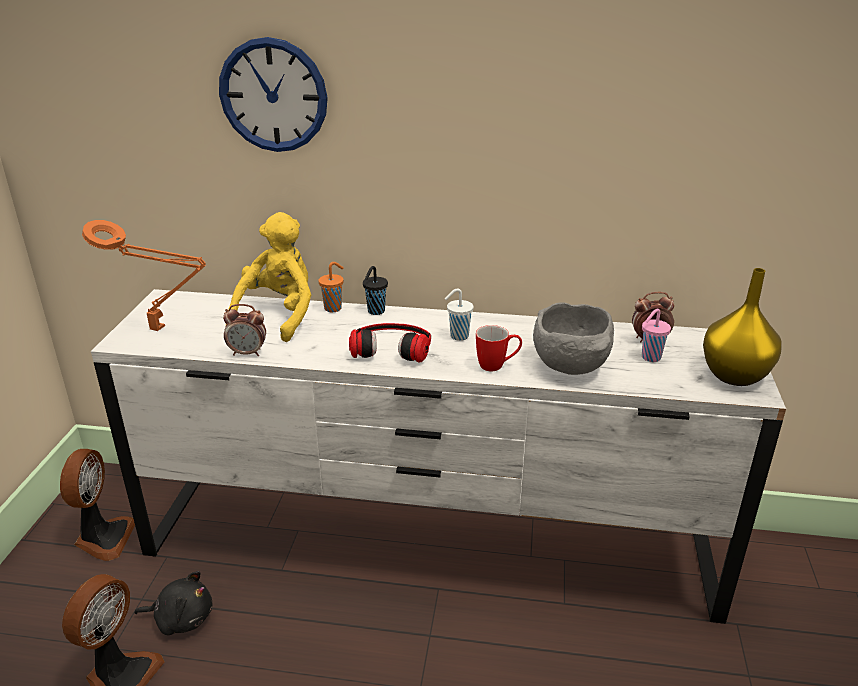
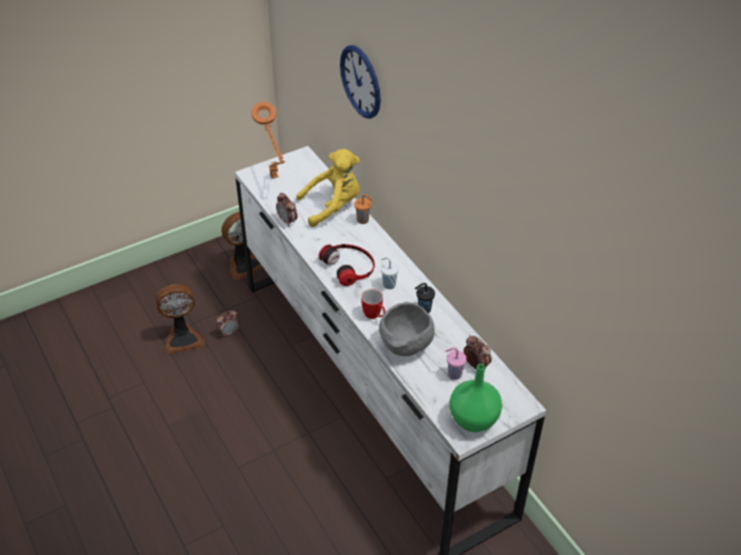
camera: 50 degrees right, 15 degrees up
(181, 618) = (229, 332): black plush toy -> alarm clock
(375, 311) = (378, 237): black cup -> black cup (423, 309)
(733, 375) = (473, 419): yellow vase -> green vase

